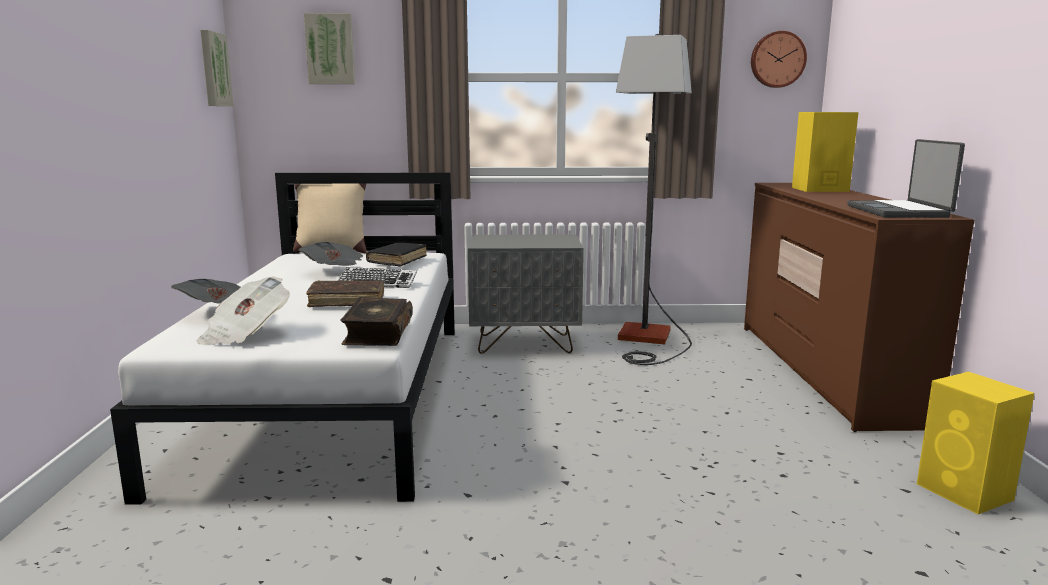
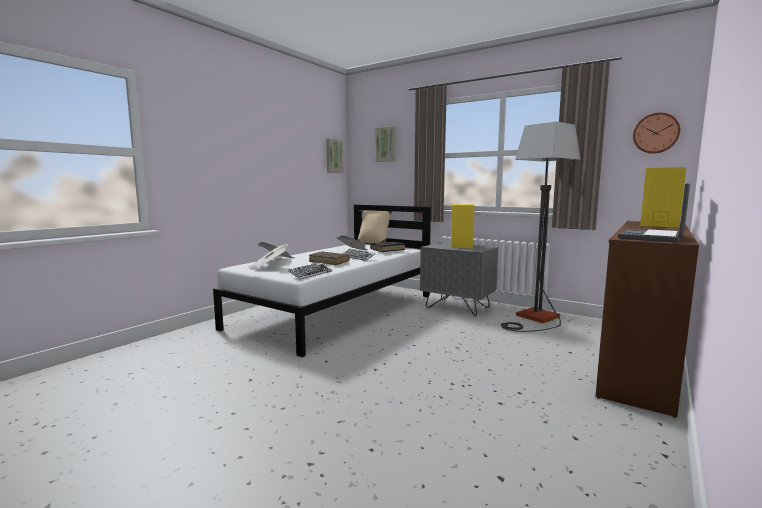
camera: 35 degrees right, 5 degrees down
(377, 333) = (310, 274): book -> keyboard
(966, 493) = (624, 456): yellow speaker -> yellow speaker (461, 246)

